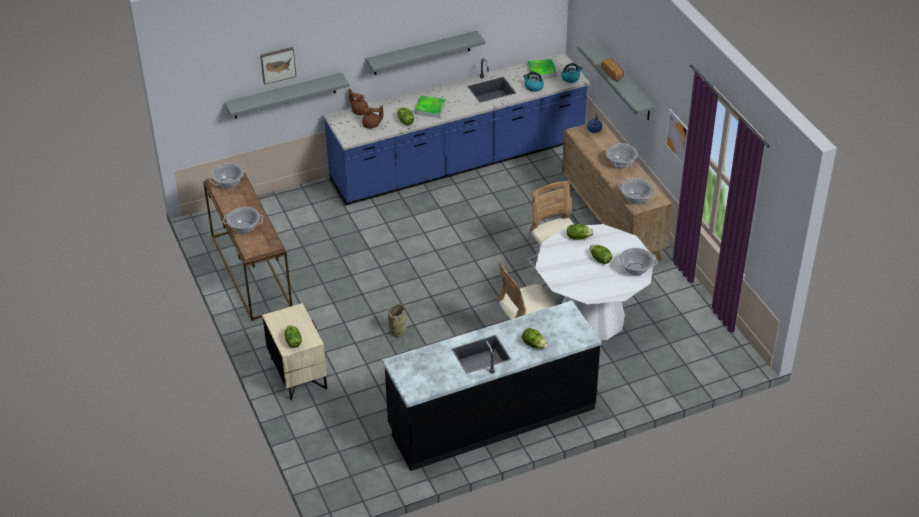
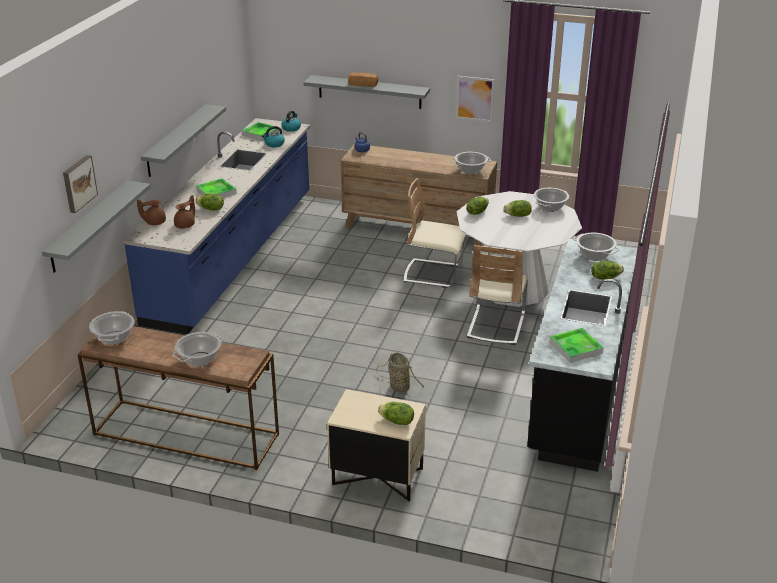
camera: 50 degrees left, 10 degrees down
(421, 372) = (575, 348): none -> tray
(621, 163) = (419, 158): cooking pot -> cooking pot (594, 255)

